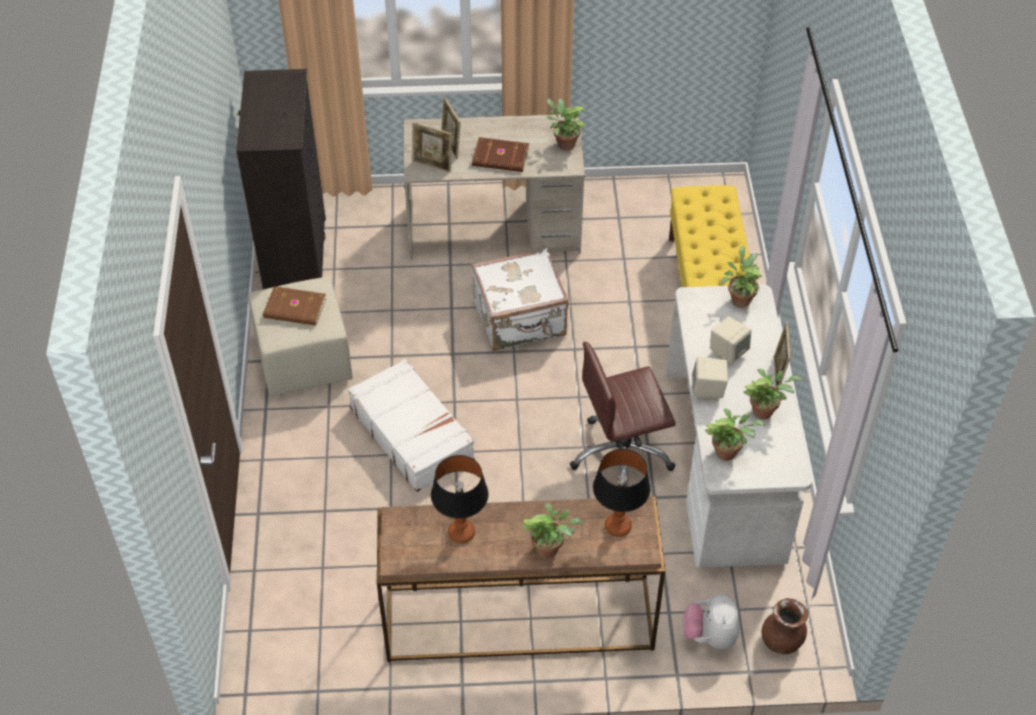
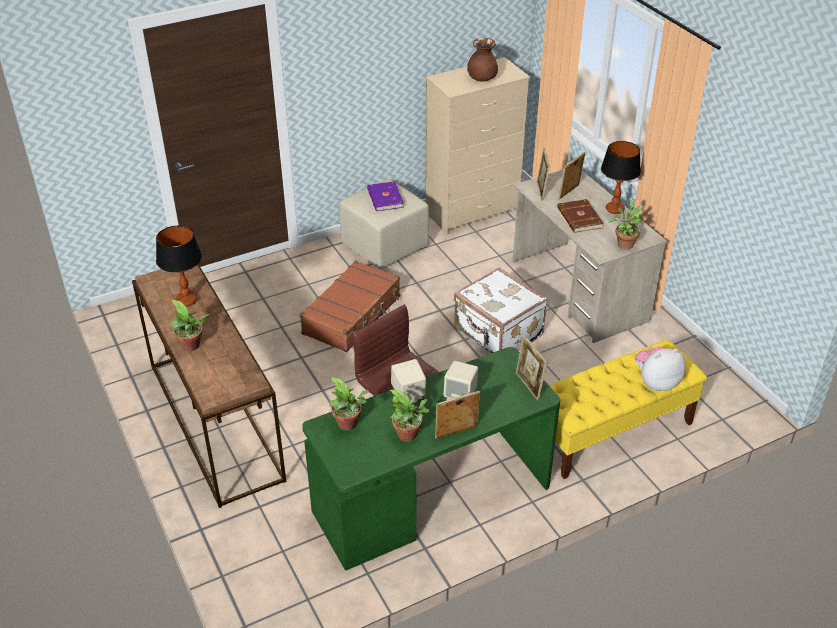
camera: 65 degrees right, 10 degrees down
(295, 309) = (384, 198): brown book -> purple book
(297, 256) = (473, 212): black dresser -> beige dresser
(412, 433) = (352, 315): white suitcase -> brown suitcase
(617, 526) = (229, 375): table lamp -> table lamp (615, 209)
(710, 635) = (248, 539): plush toy -> plush toy (656, 382)
(726, 463) = (432, 499): white desk -> green desk
(739, 299) = (529, 386): potted plant -> picture frame
(781, 641) = (263, 590): brown vase -> brown vase (482, 79)

